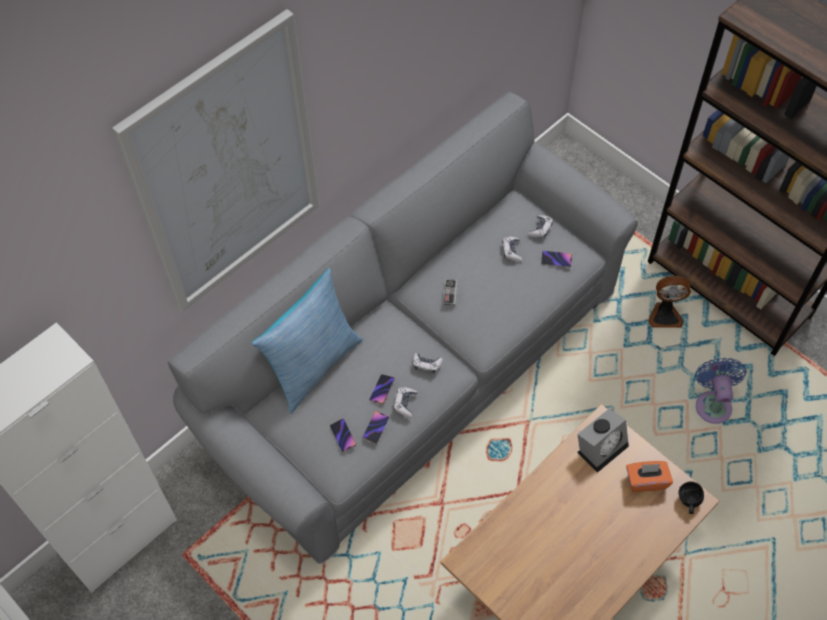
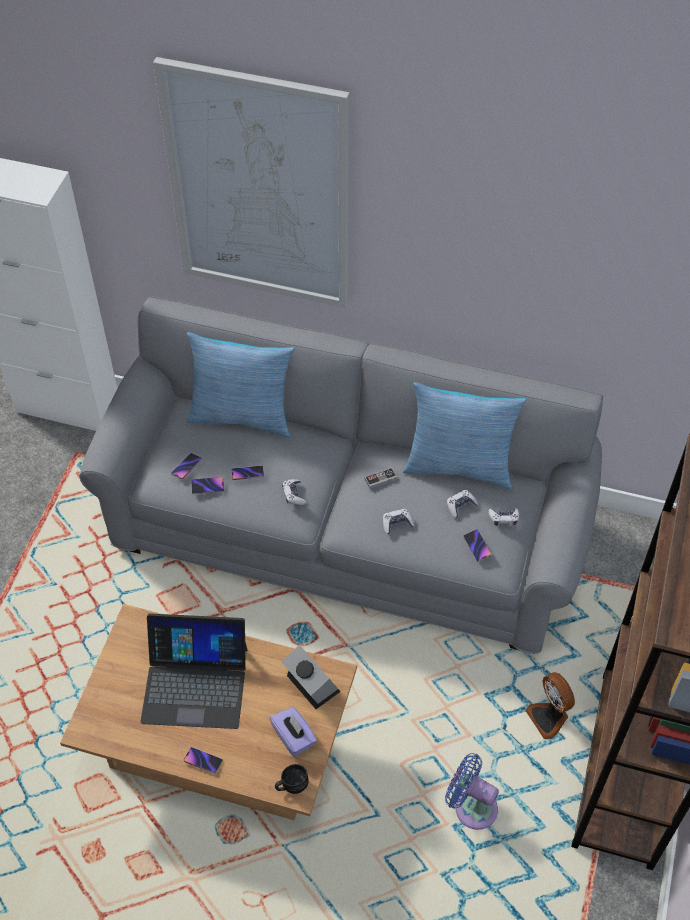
camera: 60 degrees right, 5 degrees down
(405, 403) = (244, 496): game controller -> game controller (397, 523)
(470, 233) = (459, 466): none -> pillow
(556, 535) = (195, 684): none -> laptop
(602, 446) = (310, 684): alarm clock -> alarm clock turned 150 degrees counterclockwise
(635, 561) = (203, 761): none -> phone
(646, 481) = (294, 737): orange tissue box -> purple tissue box
(712, 403) = (471, 806): blue fan -> blue fan turned 120 degrees counterclockwise

